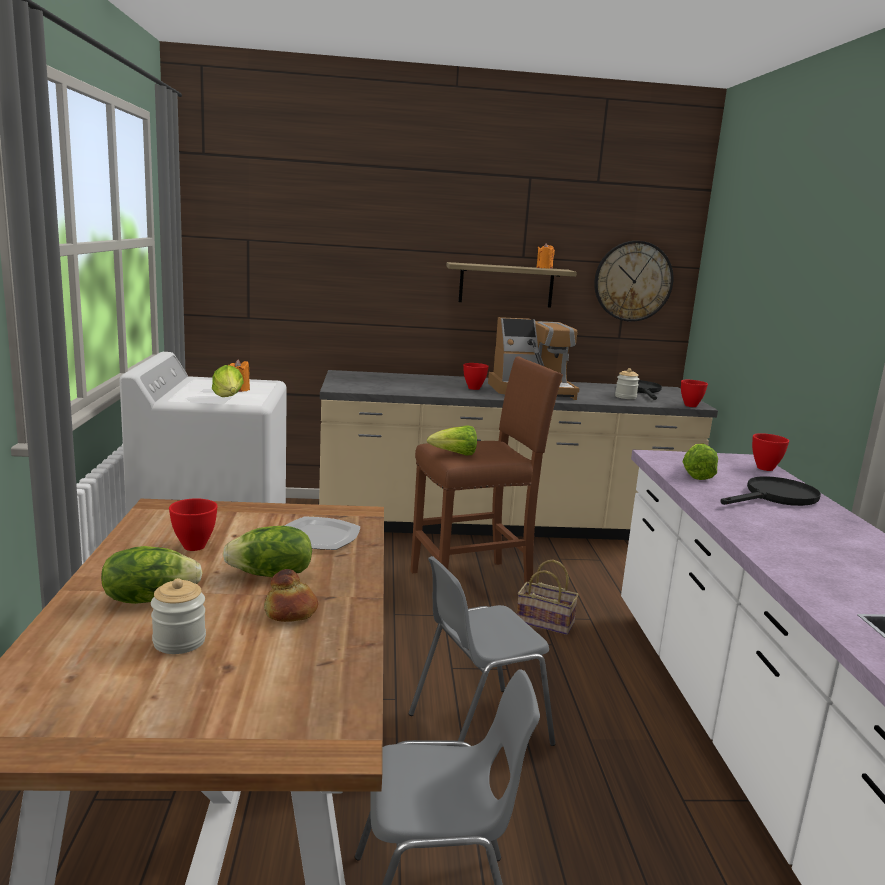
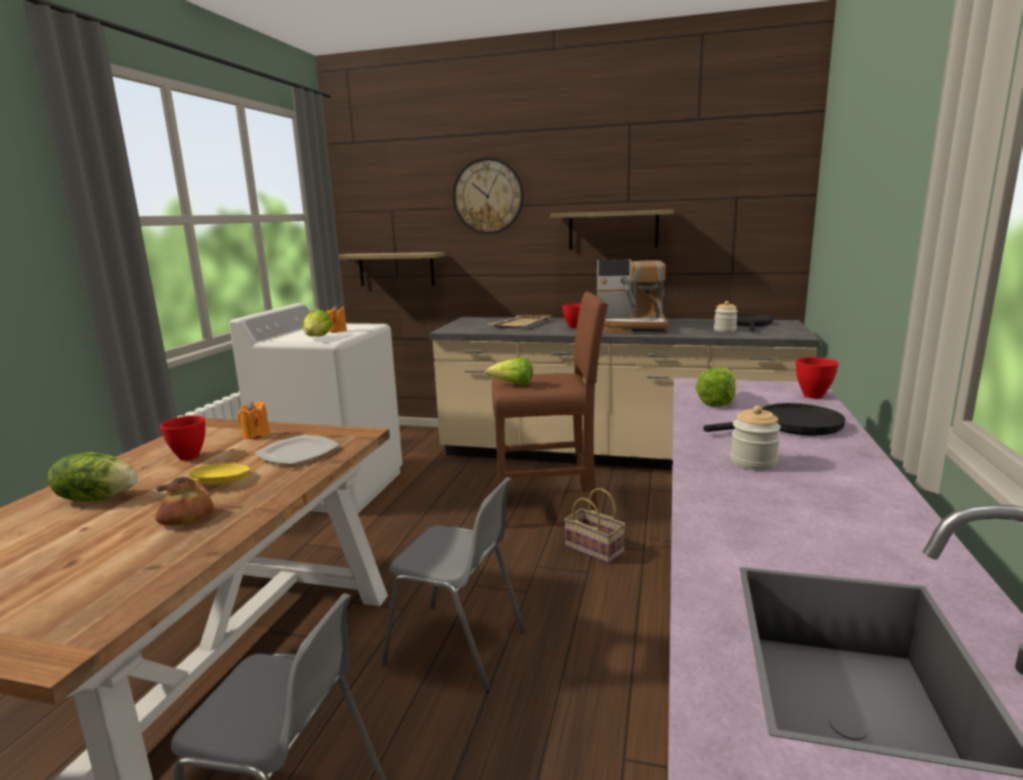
camera: 20 degrees right, 0 degrees up
(179, 641) = (67, 536): jar -> jar (753, 462)
(249, 310) = (396, 269): none -> shelf
(271, 575) = (215, 483): lettuce -> yellow frying pan
(410, 382) = (520, 324): none -> beige tray
(477, 728) = (457, 647): grey chair -> grey chair turned 150 degrees counterclockwise
(544, 268) = (646, 209): orange candle -> orange candle (256, 435)
(633, 281) = (742, 215): wall clock -> wall clock (488, 196)
(690, 405) = (790, 336): red bowl -> none

